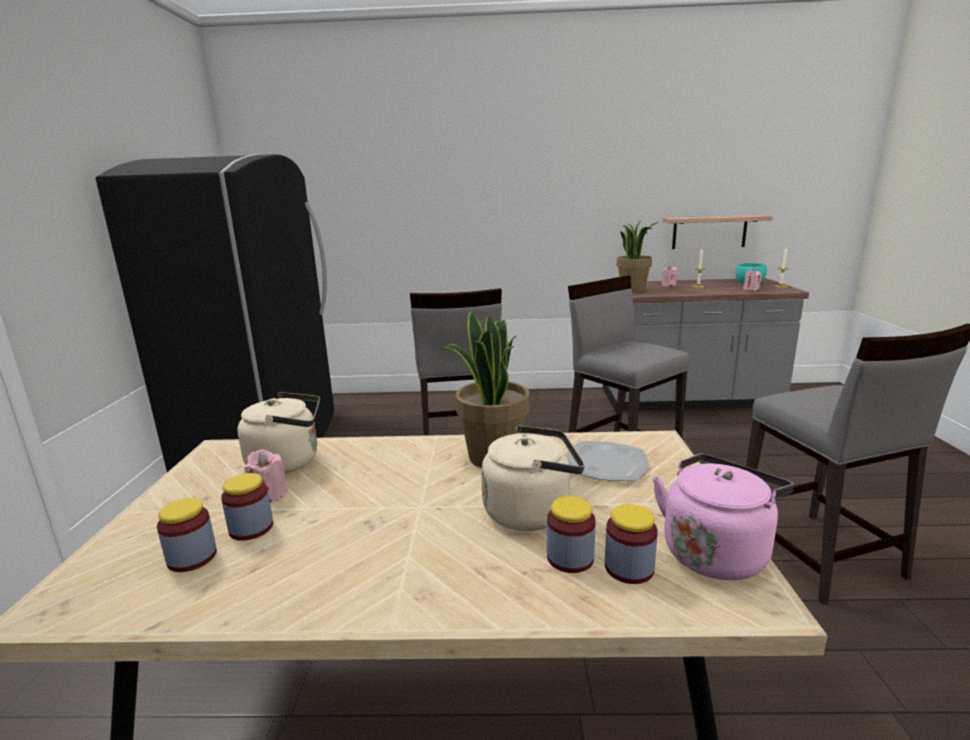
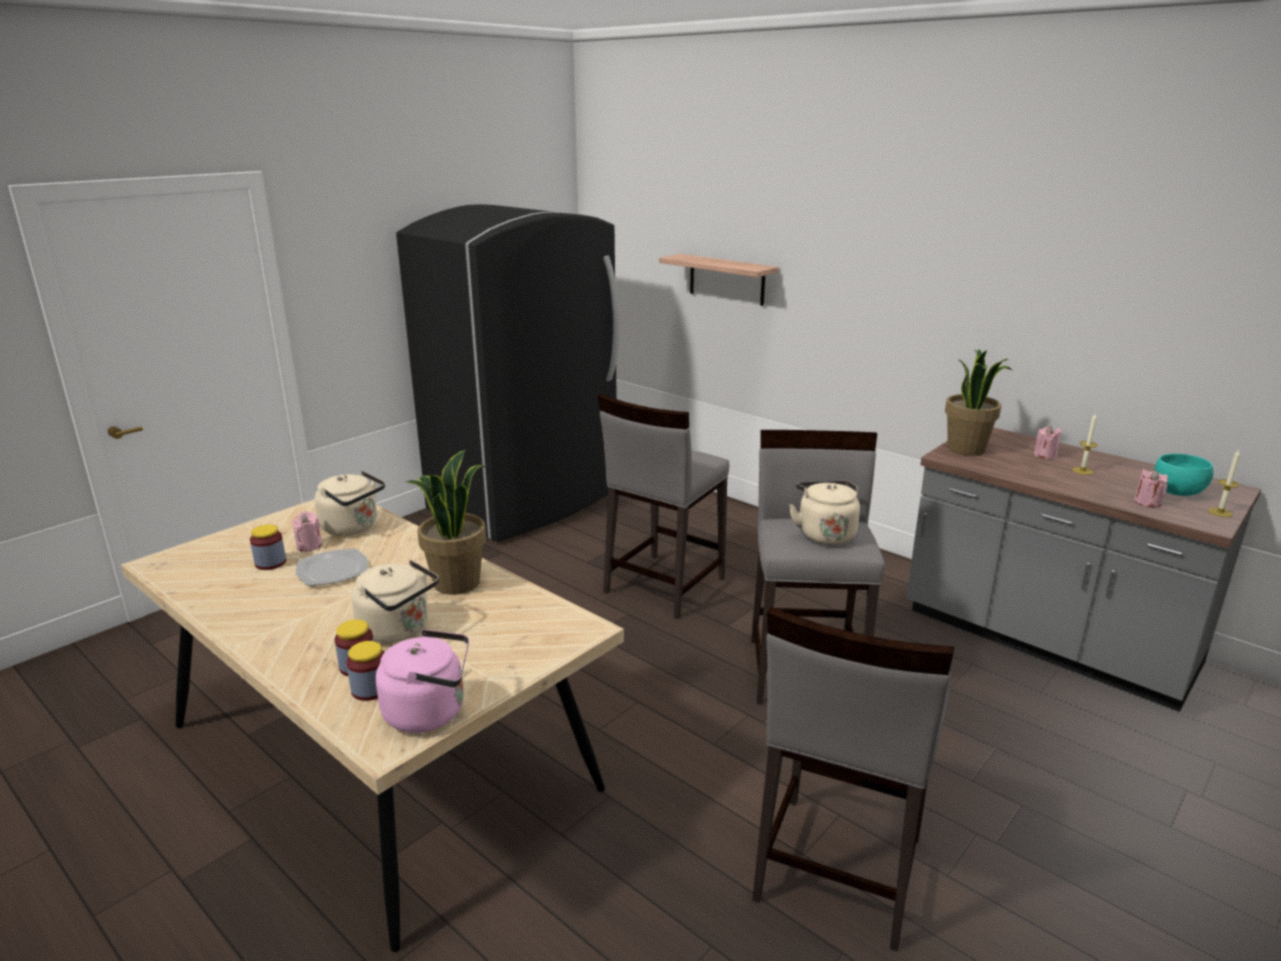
camera: 40 degrees right, 5 degrees up
(192, 557) = (227, 566): jar -> none
(606, 464) = (508, 626): plate -> plate (332, 570)
(637, 348) = (824, 534): none -> beige kettle
(709, 232) = (1161, 385): shelf -> shelf (726, 279)

